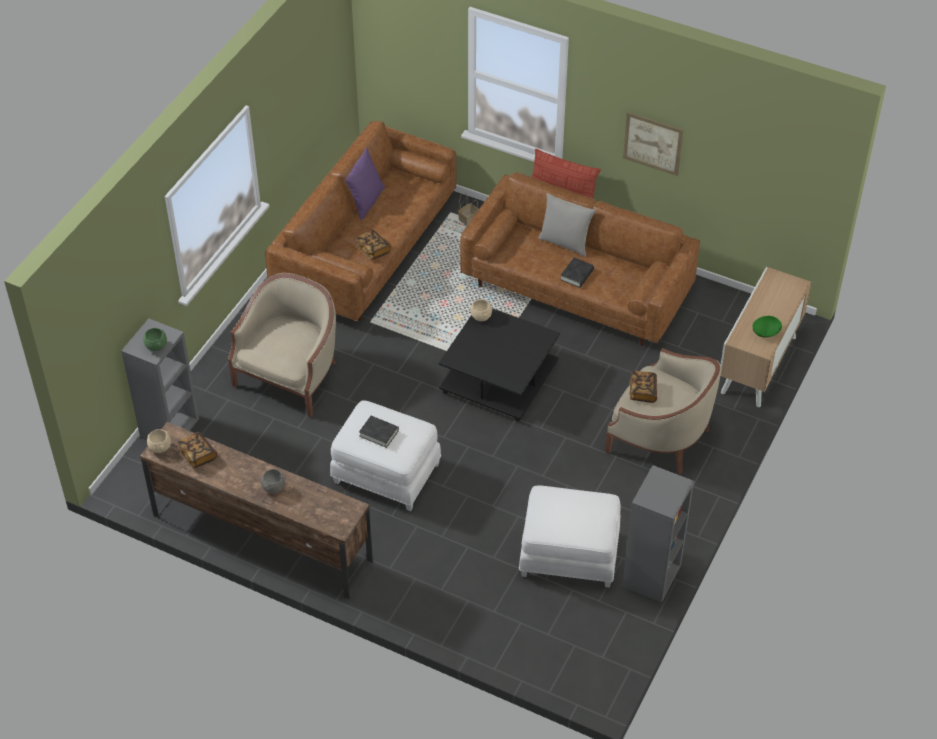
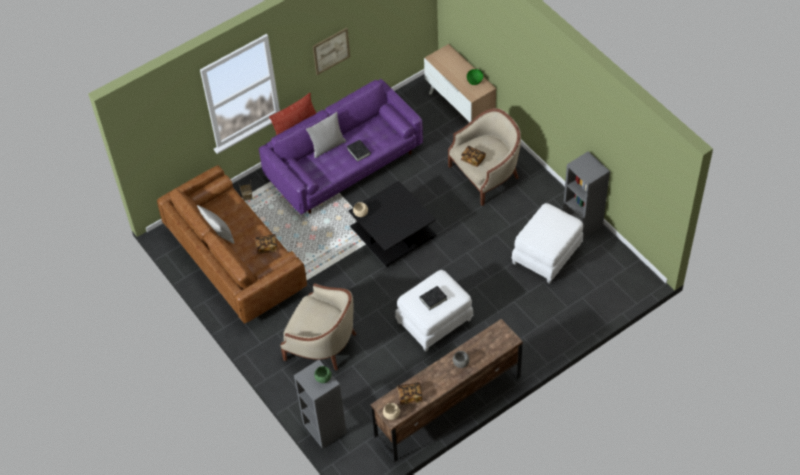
camera: 60 degrees left, 5 degrees up
(290, 376) = (322, 343): beige armchair -> beige armchair turned 150 degrees clockwise
(366, 202) = (218, 234): purple pillow -> grey pillow
(577, 287) = (344, 165): brown sofa -> purple sofa

